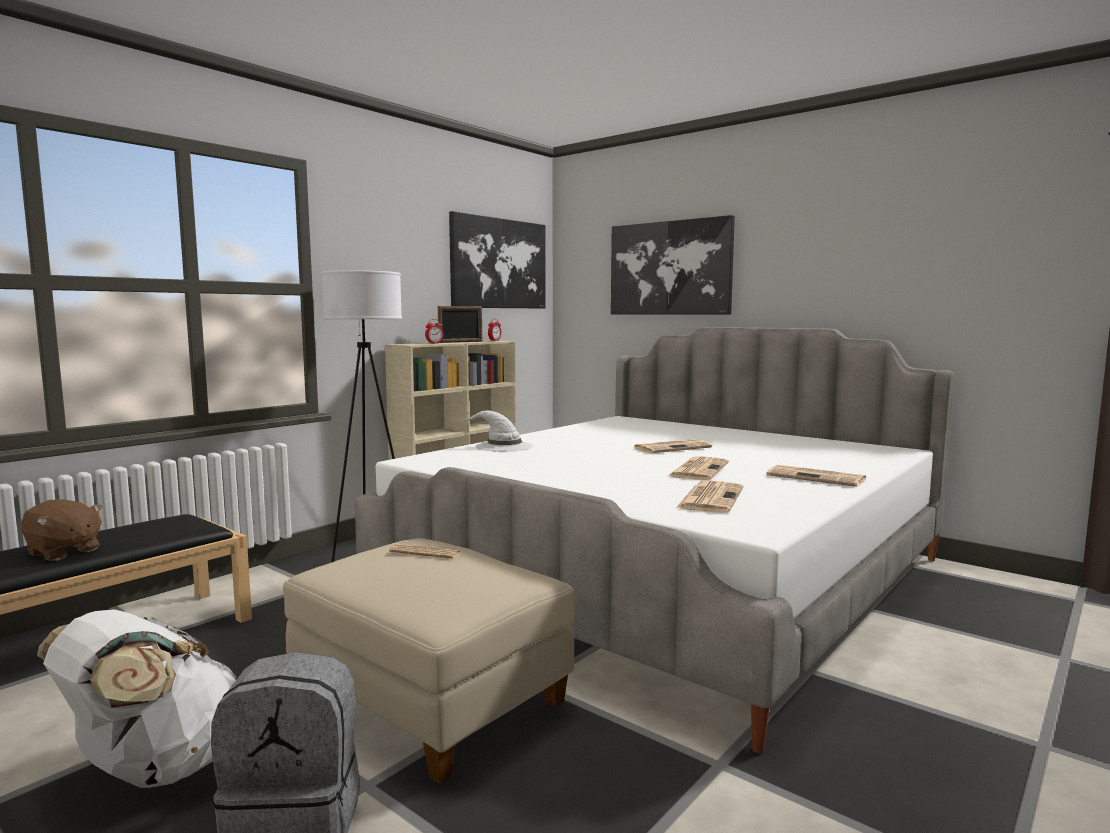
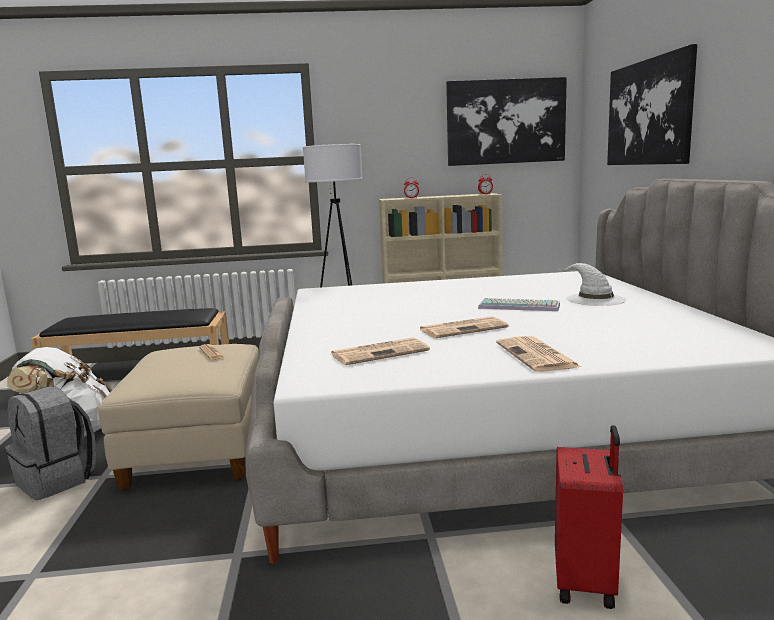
camera: 45 degrees right, 5 degrees up
(63, 552) = (128, 318): brown plush toy -> none
(461, 342) = (445, 196): picture frame -> none
(503, 446) = (402, 287): white hat -> white hat (594, 299)
(672, 447) = (520, 306): newspaper -> keyboard
(940, 653) = (586, 581): none -> red suitcase

